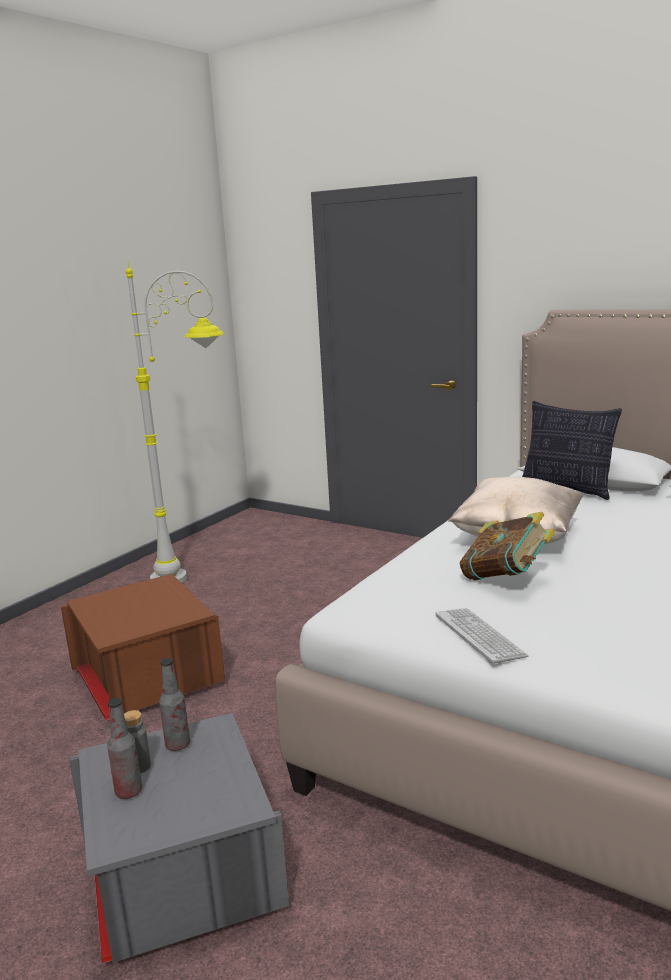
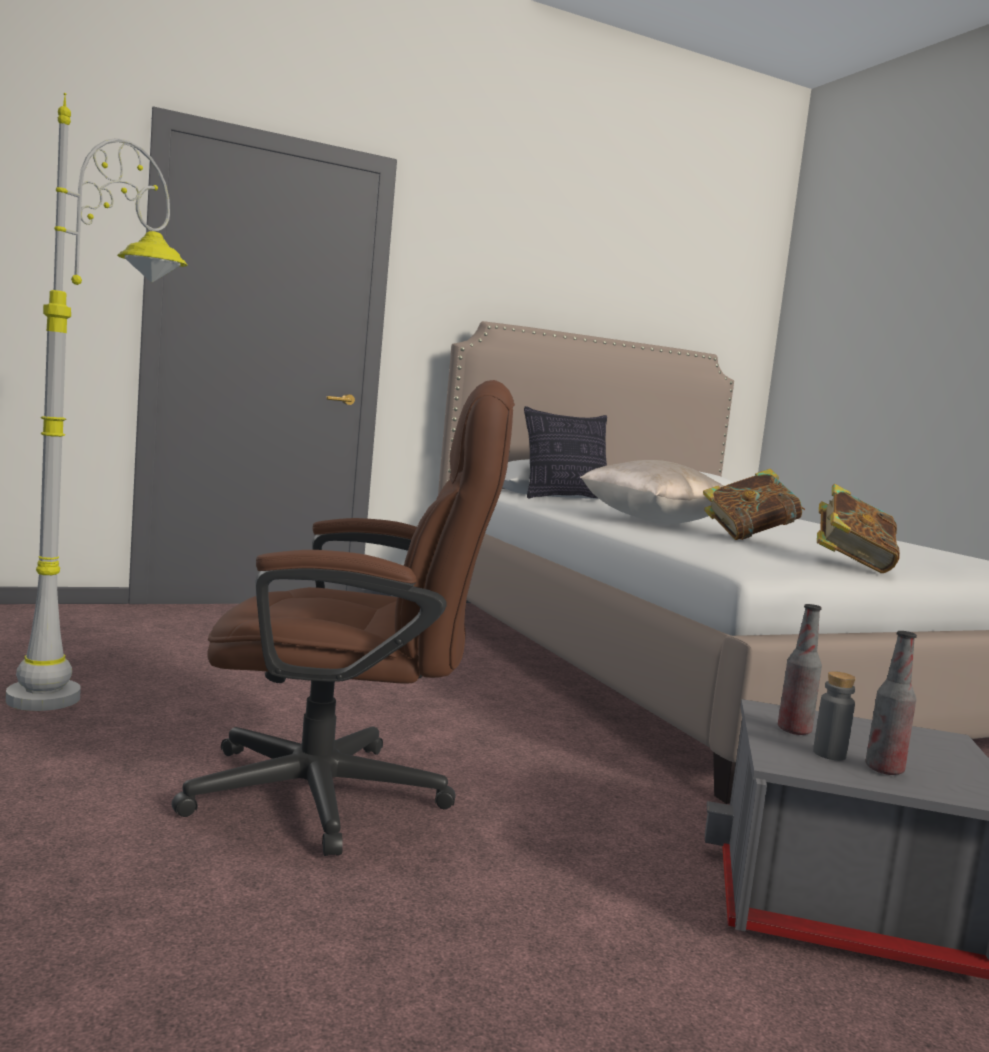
camera: 60 degrees left, 10 degrees down
(146, 681) = (344, 796): brown storage box -> brown office chair
(479, 636) = (851, 565): keyboard -> book

